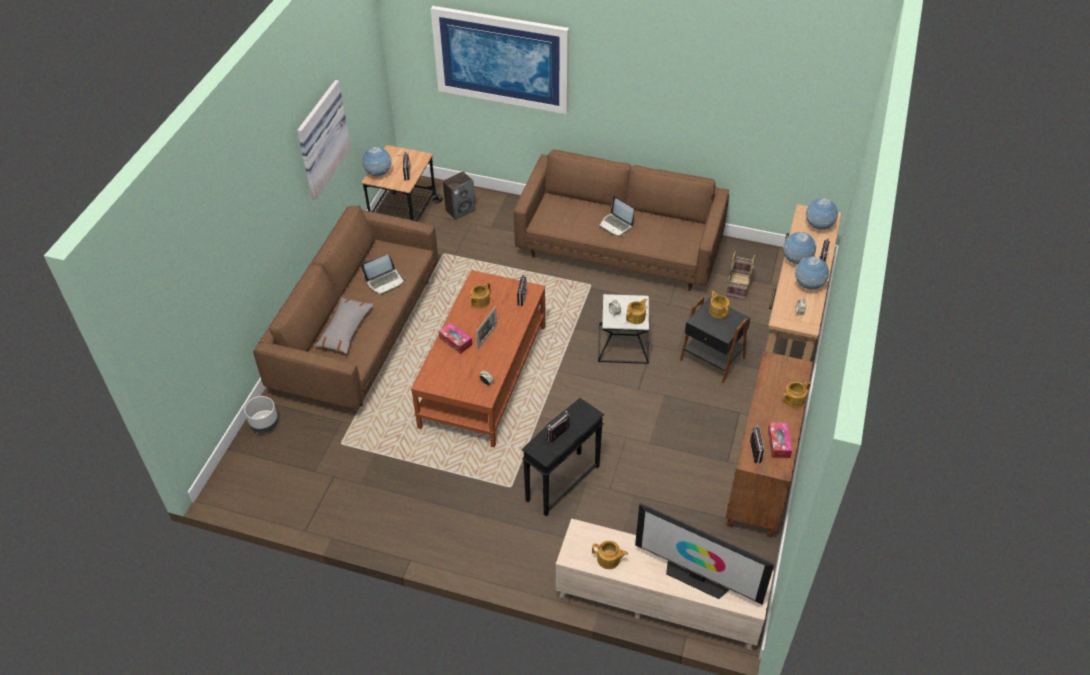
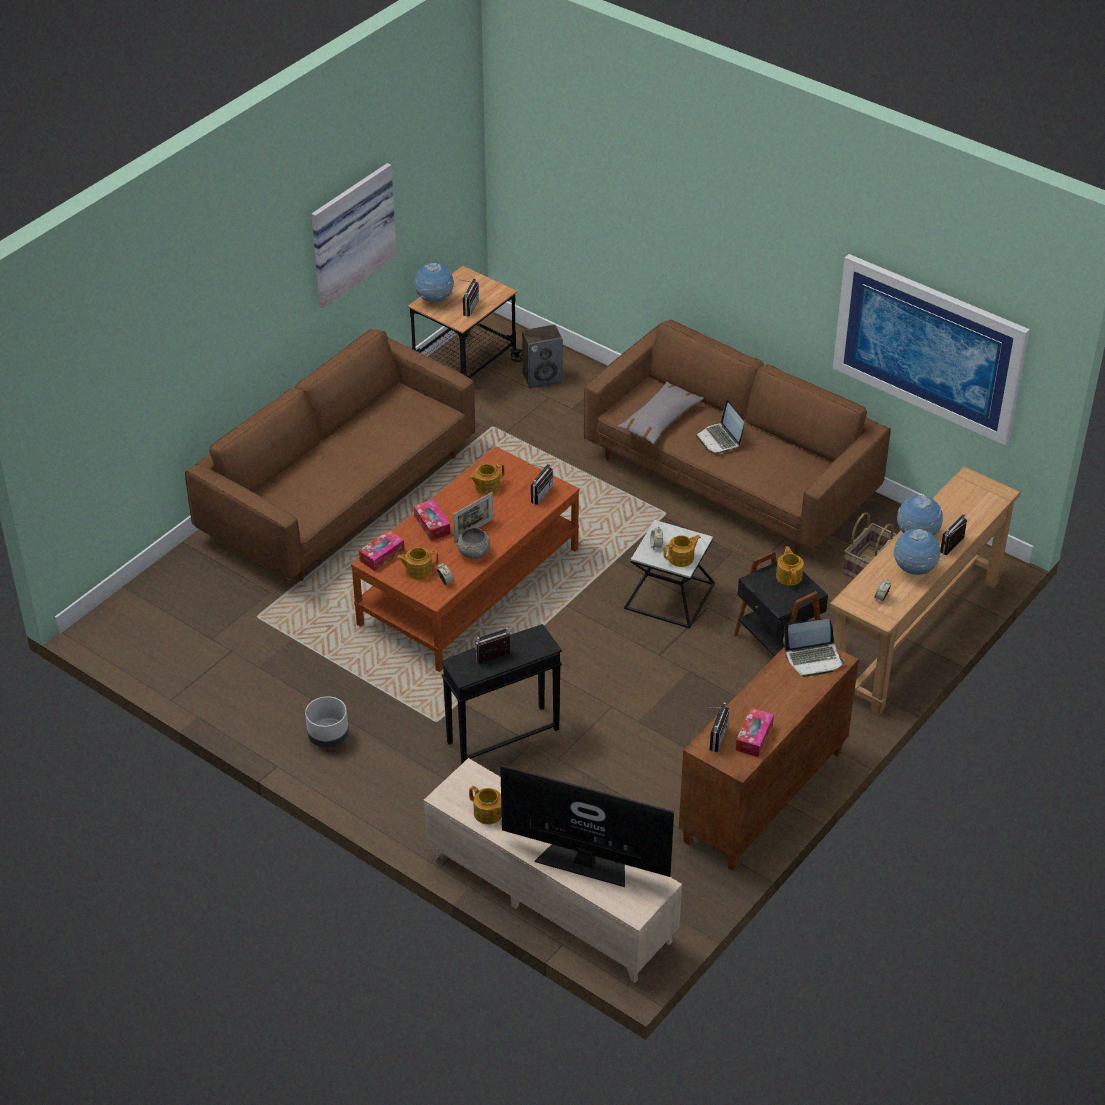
camera: 20 degrees right, 5 degrees down
(264, 423) = (178, 570): grey planter -> grey planter (328, 736)
(345, 330) = (310, 480): grey pillow -> grey pillow (660, 420)
(385, 281) = (386, 435): laptop -> laptop (814, 658)
(430, 375) = (382, 555): none -> tissue box
(496, 355) = (474, 553): none -> grey bowl
(501, 59) = (621, 183): picture -> picture (929, 347)
(697, 577) = (584, 862): television -> television turned 150 degrees clockwise
(793, 400) = (804, 695): teapot -> teapot (418, 570)
(818, 227) = (975, 502): globe -> none

